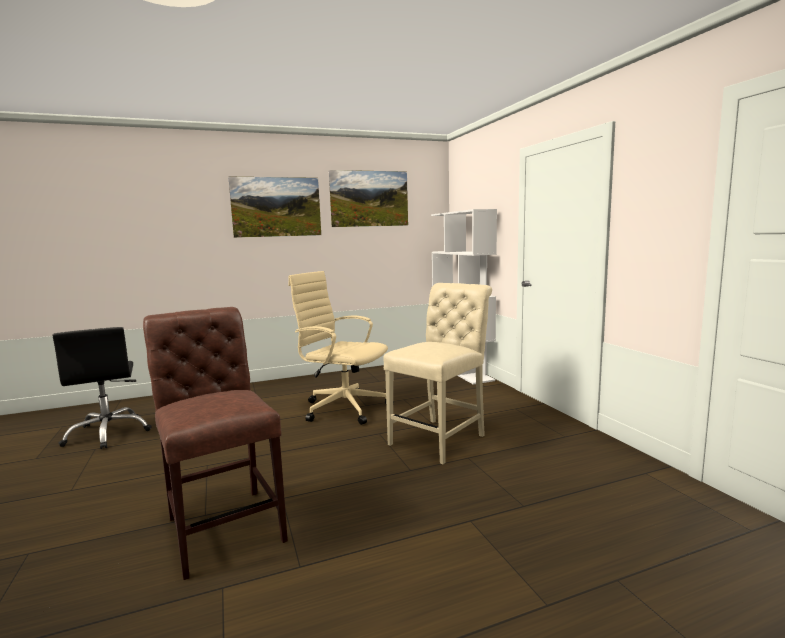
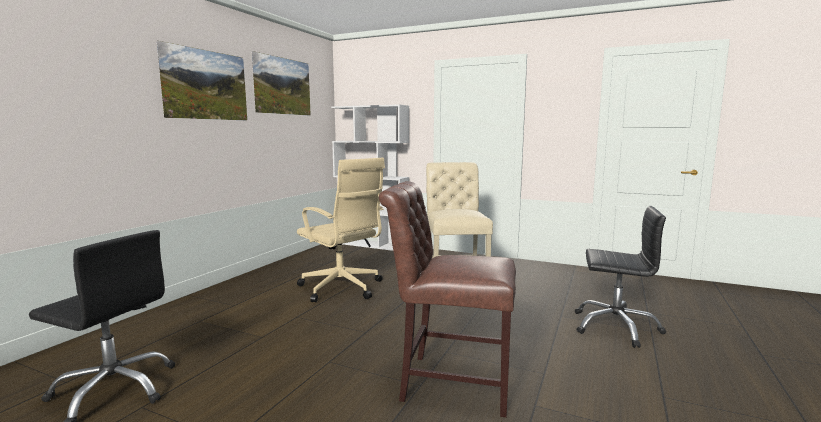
camera: 45 degrees left, 0 degrees up
(343, 408) = (342, 288): beige office chair -> beige office chair turned 120 degrees counterclockwise
(507, 569) = (615, 327): none -> black office chair

